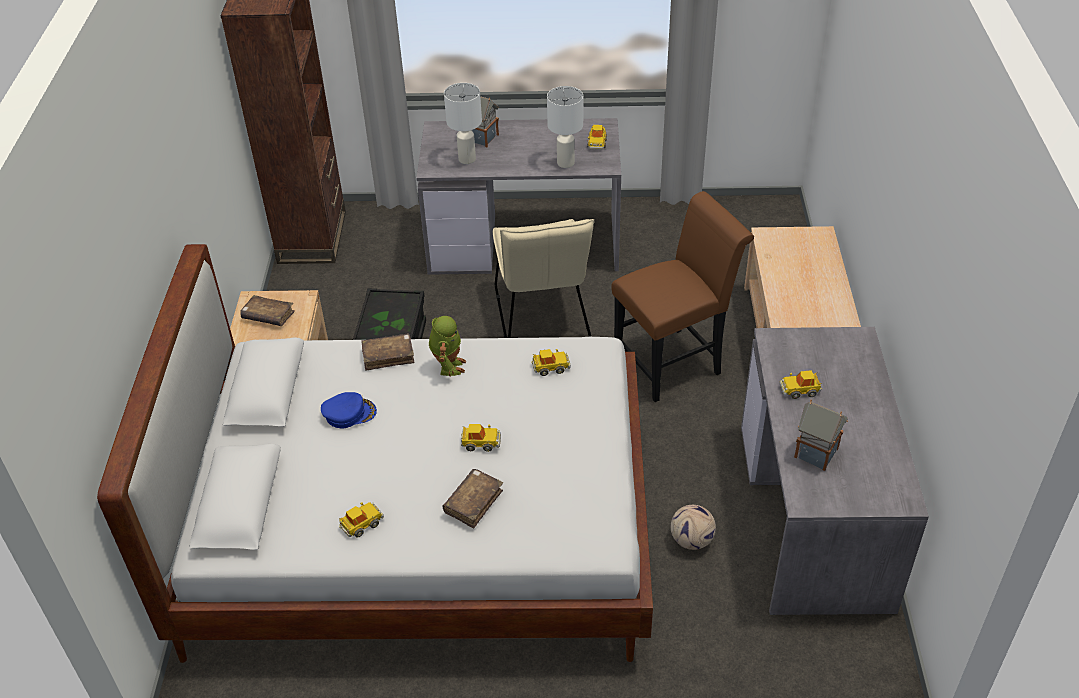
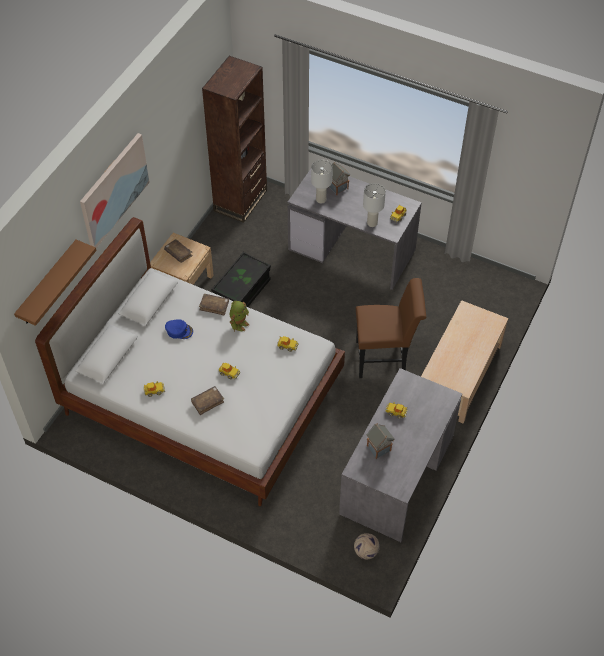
camera: 25 degrees right, 10 degrees up
(89, 370) = (48, 284): none -> brown shelf
(146, 180) = (113, 190): none -> picture
(543, 317) = (333, 302): beige chair -> none
(692, 541) = (327, 461): football -> football (366, 552)

